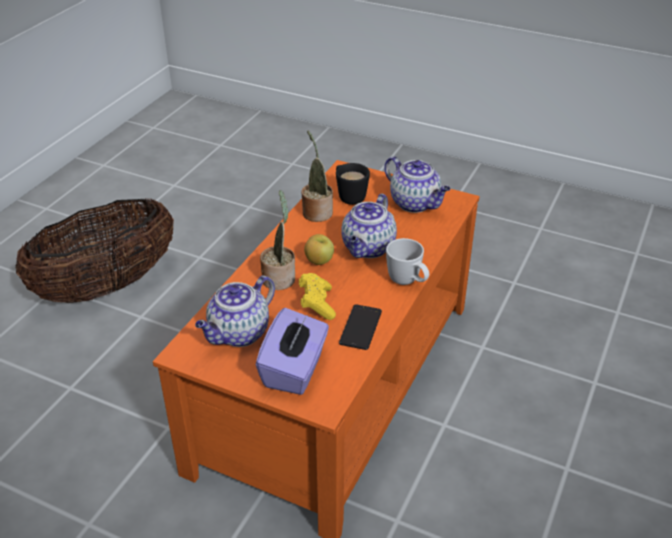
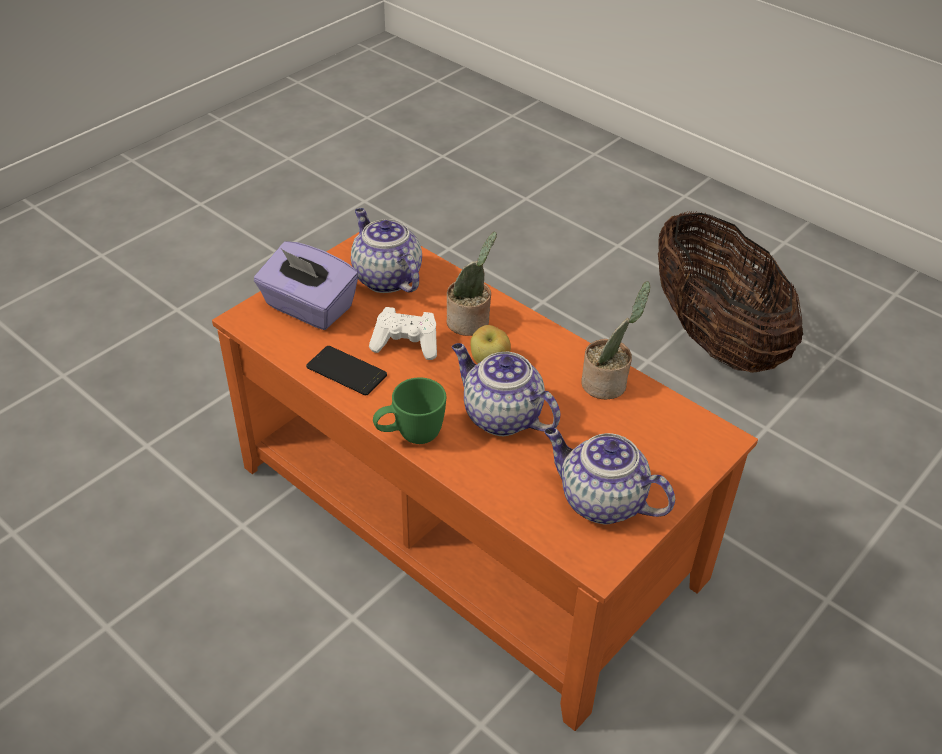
camera: 105 degrees right, 5 degrees up
(317, 304) = (406, 344): yellow game controller -> white game controller
(349, 195) = (642, 427): black mug -> none
(408, 282) = (410, 436): white mug -> green mug
(416, 203) = (600, 501): teapot -> teapot turned 60 degrees clockwise

